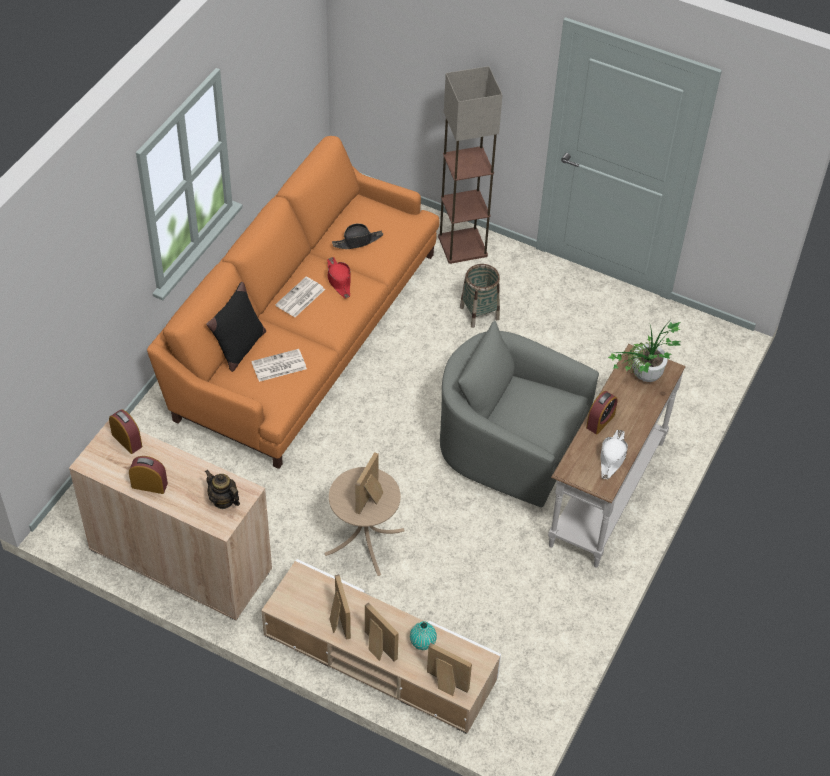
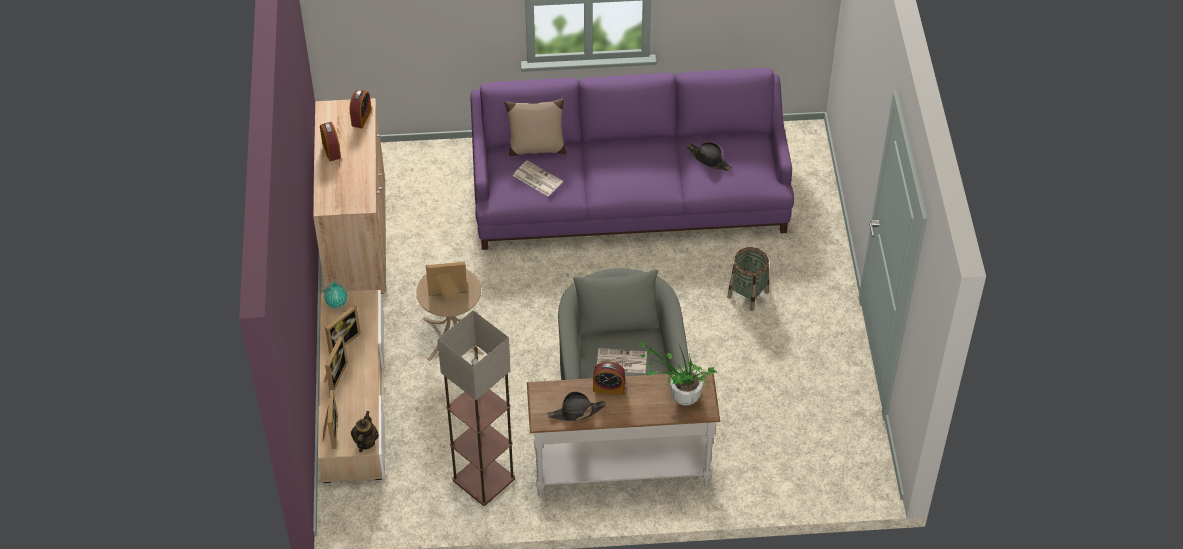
camera: 60 degrees right, 0 degrees up
(223, 500) = (347, 196): teapot -> teapot (365, 442)
(239, 348) = (536, 148): black pillow -> beige pillow
(300, 298) = (616, 156): newspaper -> newspaper (621, 361)
(304, 332) = (629, 194): orange sofa -> purple sofa
(339, 280) = (655, 169): red hat -> none
(422, 642) = (358, 400): turquoise vase -> turquoise vase (336, 302)
(462, 247) = (814, 247): floor lamp -> floor lamp (482, 479)
(612, 457) = (576, 412): white hat -> black hat

